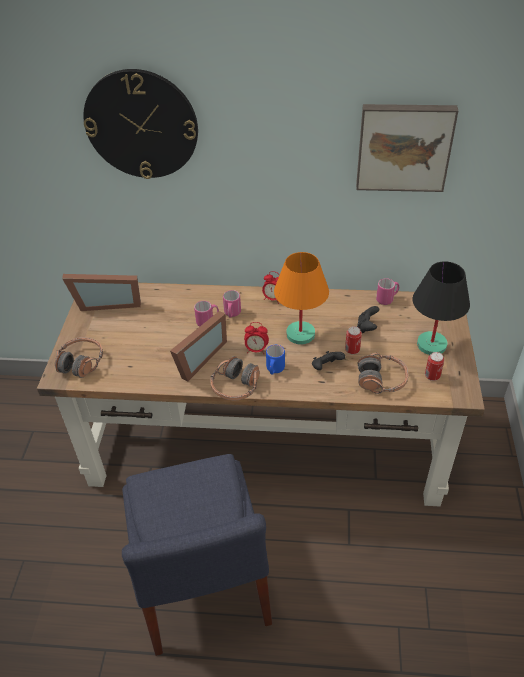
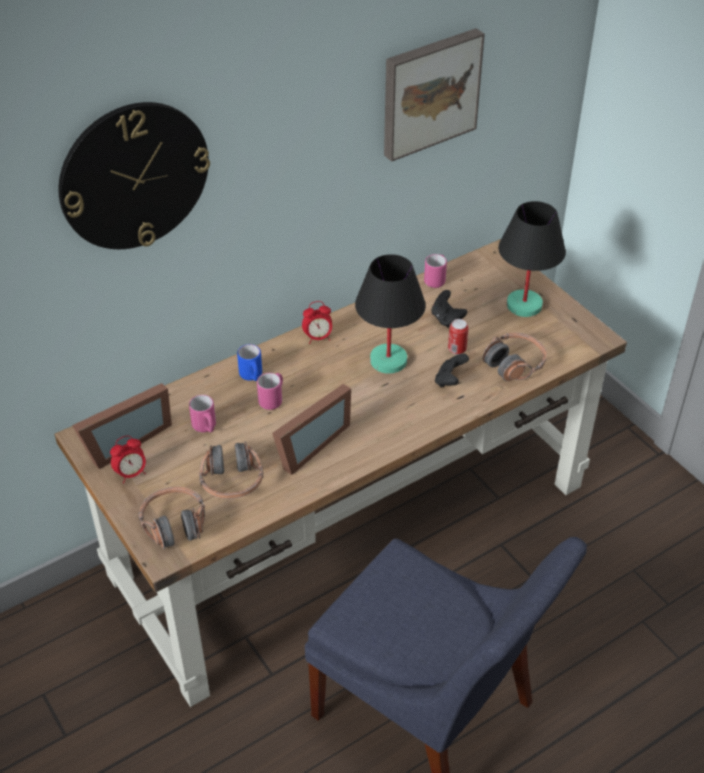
camera: 40 degrees left, 0 degrees up
(197, 359) = (307, 445): picture frame -> picture frame turned 45 degrees clockwise
(232, 314) = (291, 377): pink mug -> pink mug (206, 428)
(235, 386) = (381, 450): headphones -> headphones (232, 480)
(256, 350) = (360, 401): alarm clock -> alarm clock (131, 474)
(274, 370) = (402, 411): blue mug -> blue mug (252, 376)
(301, 334) = (388, 360): orange table lamp -> black table lamp
(432, 376) = (554, 335): can -> none

